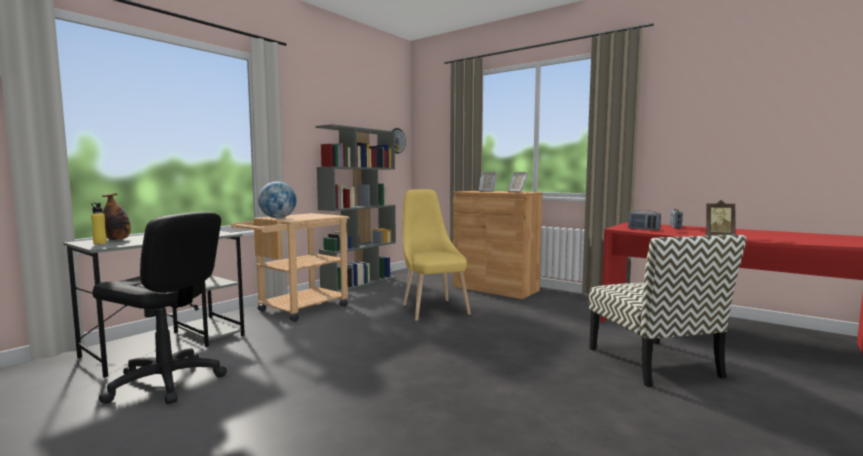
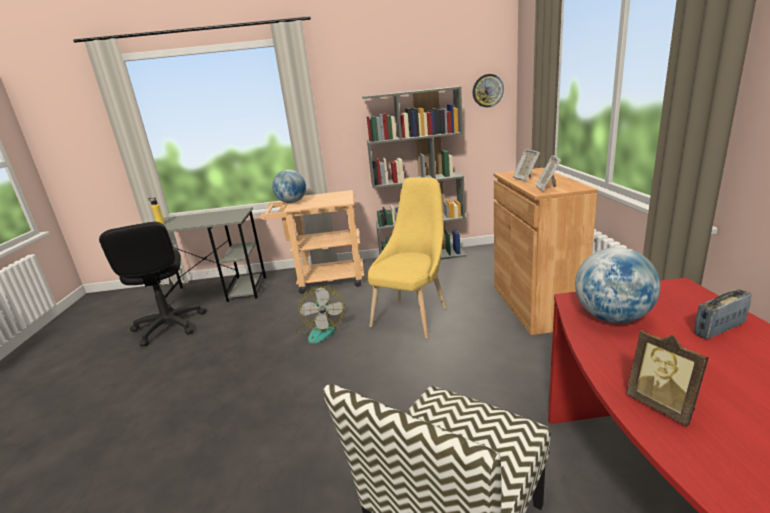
camera: 50 degrees right, 15 degrees up
(117, 239) = (178, 219): bottle -> none
(378, 333) = (320, 330): none -> fan
(643, 229) = (612, 318): radio -> globe

